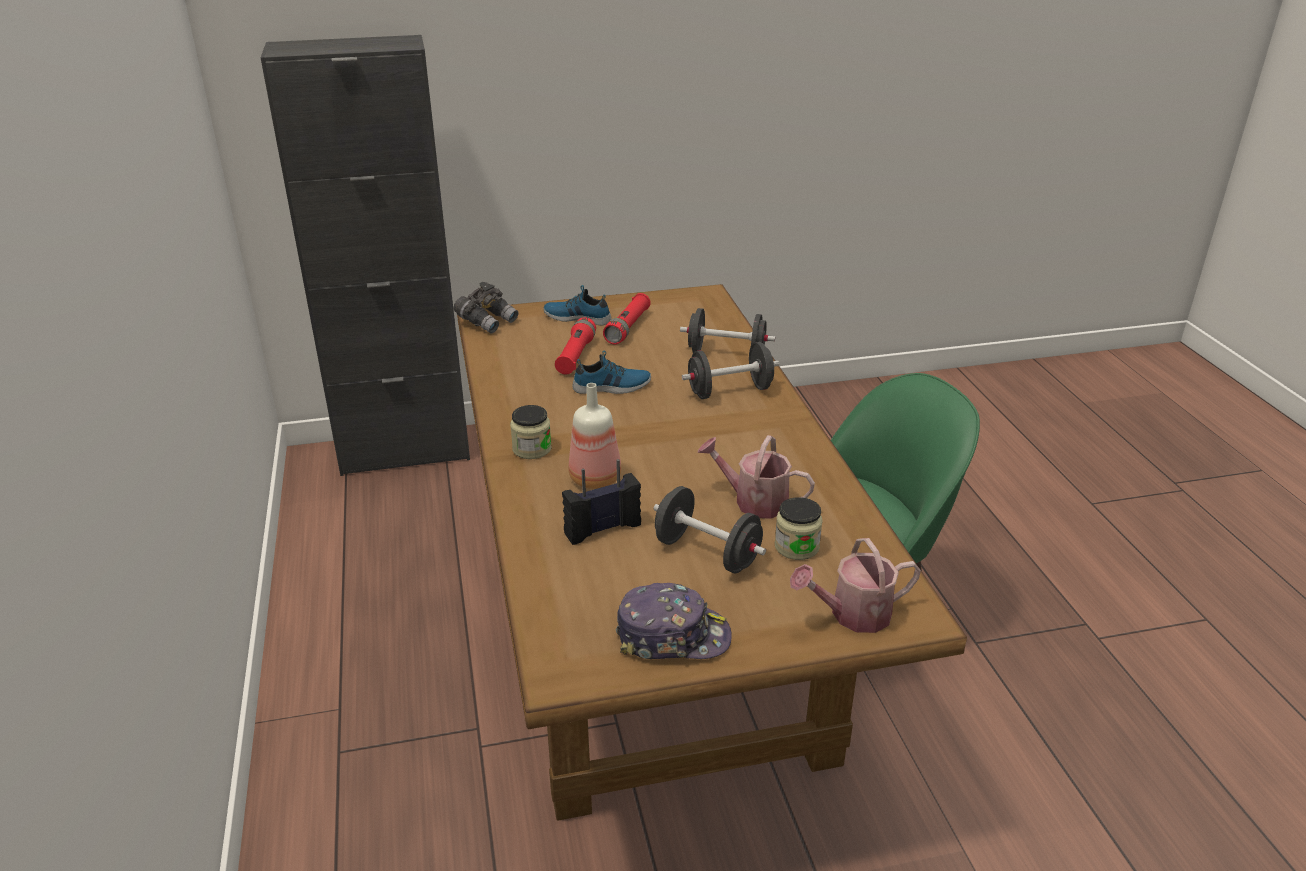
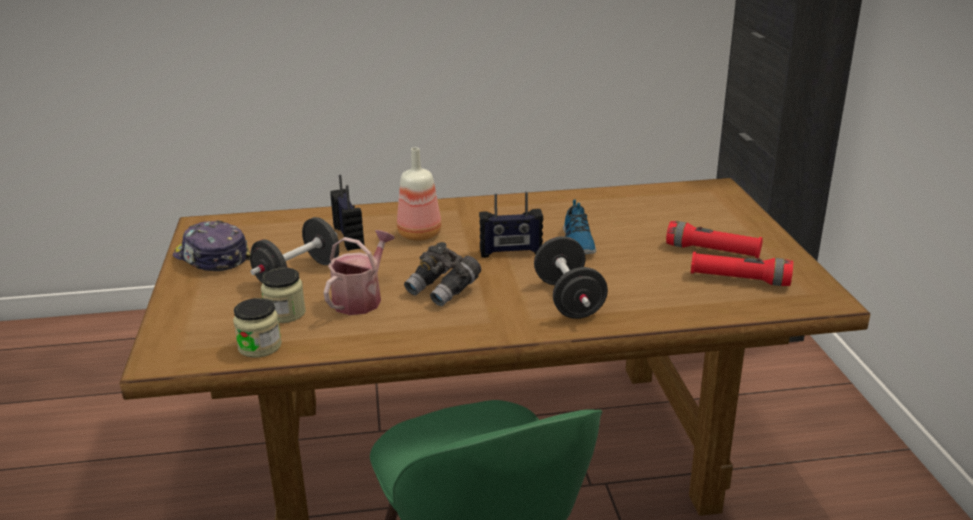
camera: 95 degrees right, 5 degrees down
(487, 322) = (706, 189): grey binoculars -> grey binoculars (444, 290)
(532, 449) = (471, 212): jar -> jar (260, 346)
(575, 356) = (640, 226): red flashlight -> red flashlight (739, 279)
(578, 317) = (730, 227): shoe -> none
(637, 421) = (511, 252): none -> radio
(672, 636) = (211, 258): cap -> cap turned 120 degrees clockwise
(726, 354) = (658, 303): black dumbbell -> none
(852, 614) = (183, 329): watering can -> none

